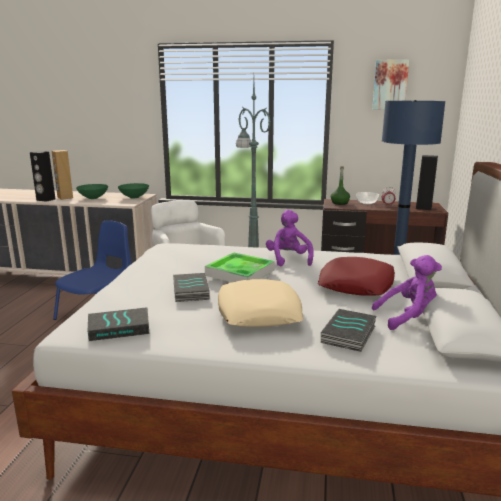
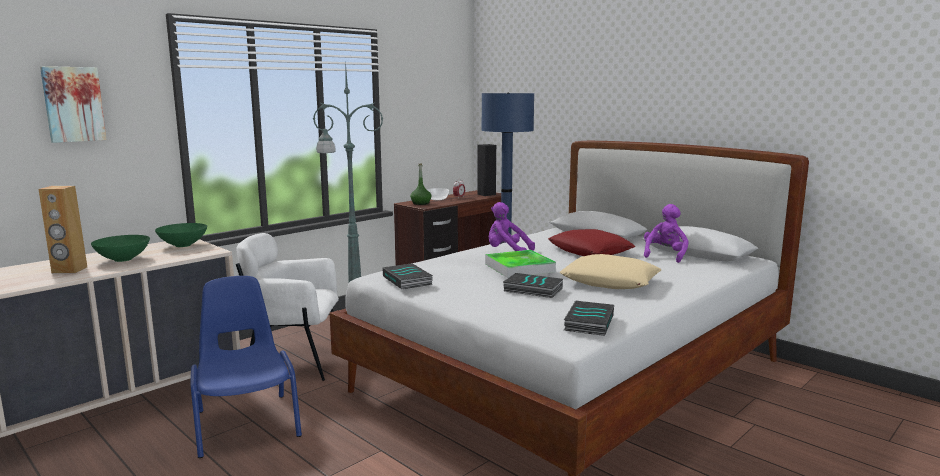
camera: 55 degrees left, 5 degrees down
(45, 199) = (47, 279): black speaker -> none
(350, 334) = (677, 271): book -> book (408, 280)
(390, 85) = (425, 78): picture -> picture (73, 104)

